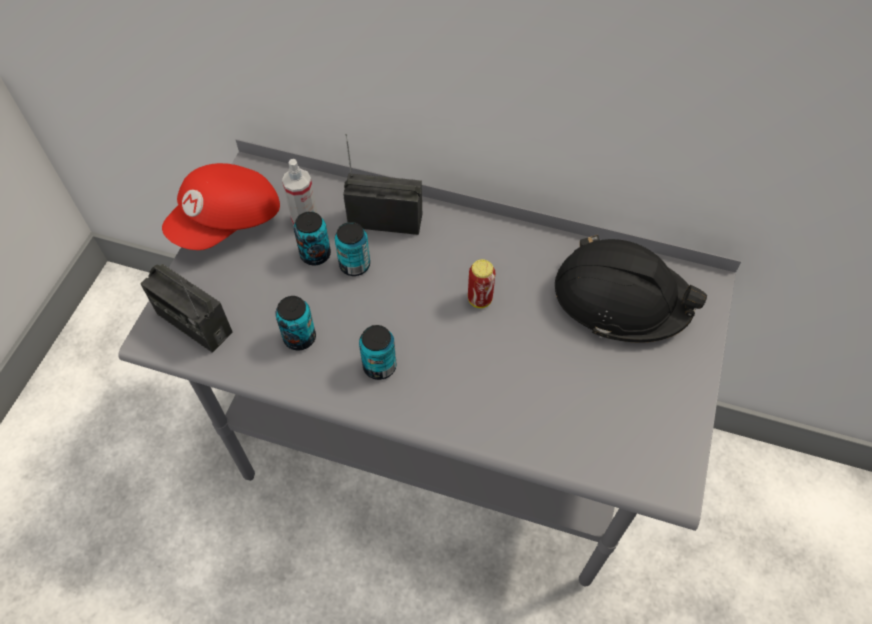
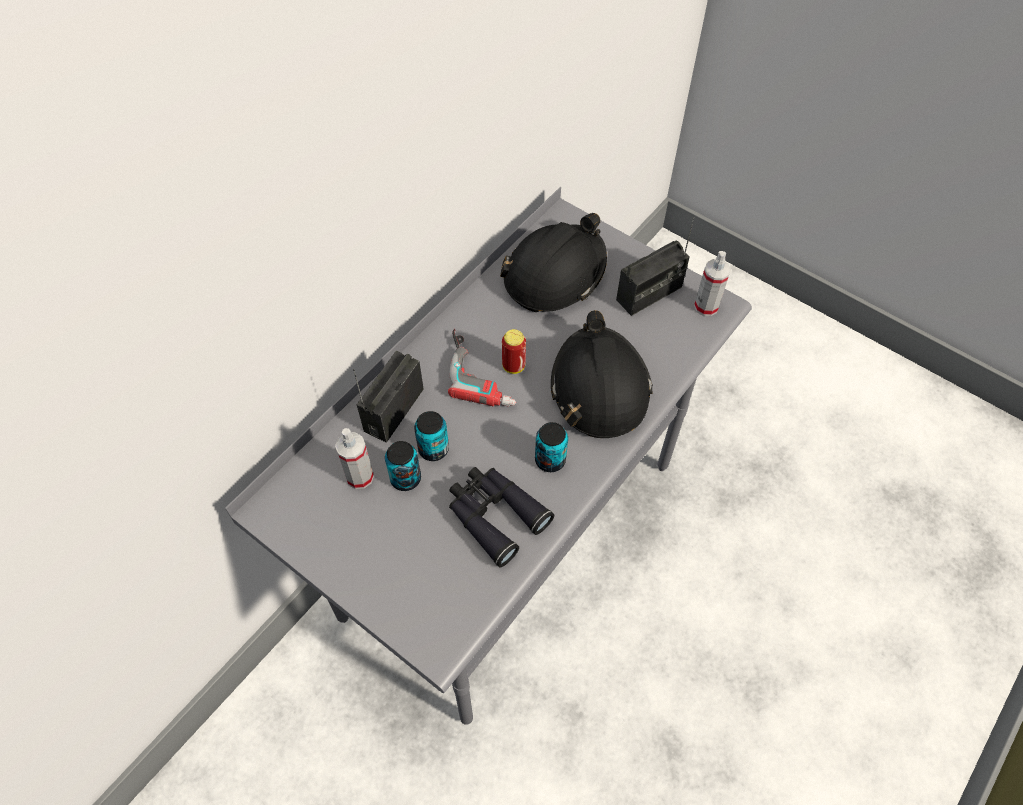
camera: 70 degrees left, 0 degrees up
(194, 323) = (438, 606): radio -> radio (649, 294)
(228, 222) = (326, 547): red cap -> none
(300, 337) = (494, 515): can -> black binoculars
(460, 276) = (483, 372): none -> power drill
(488, 386) = (599, 388): none -> black hard hat
(662, 470) = (706, 306): none -> spray bottle

